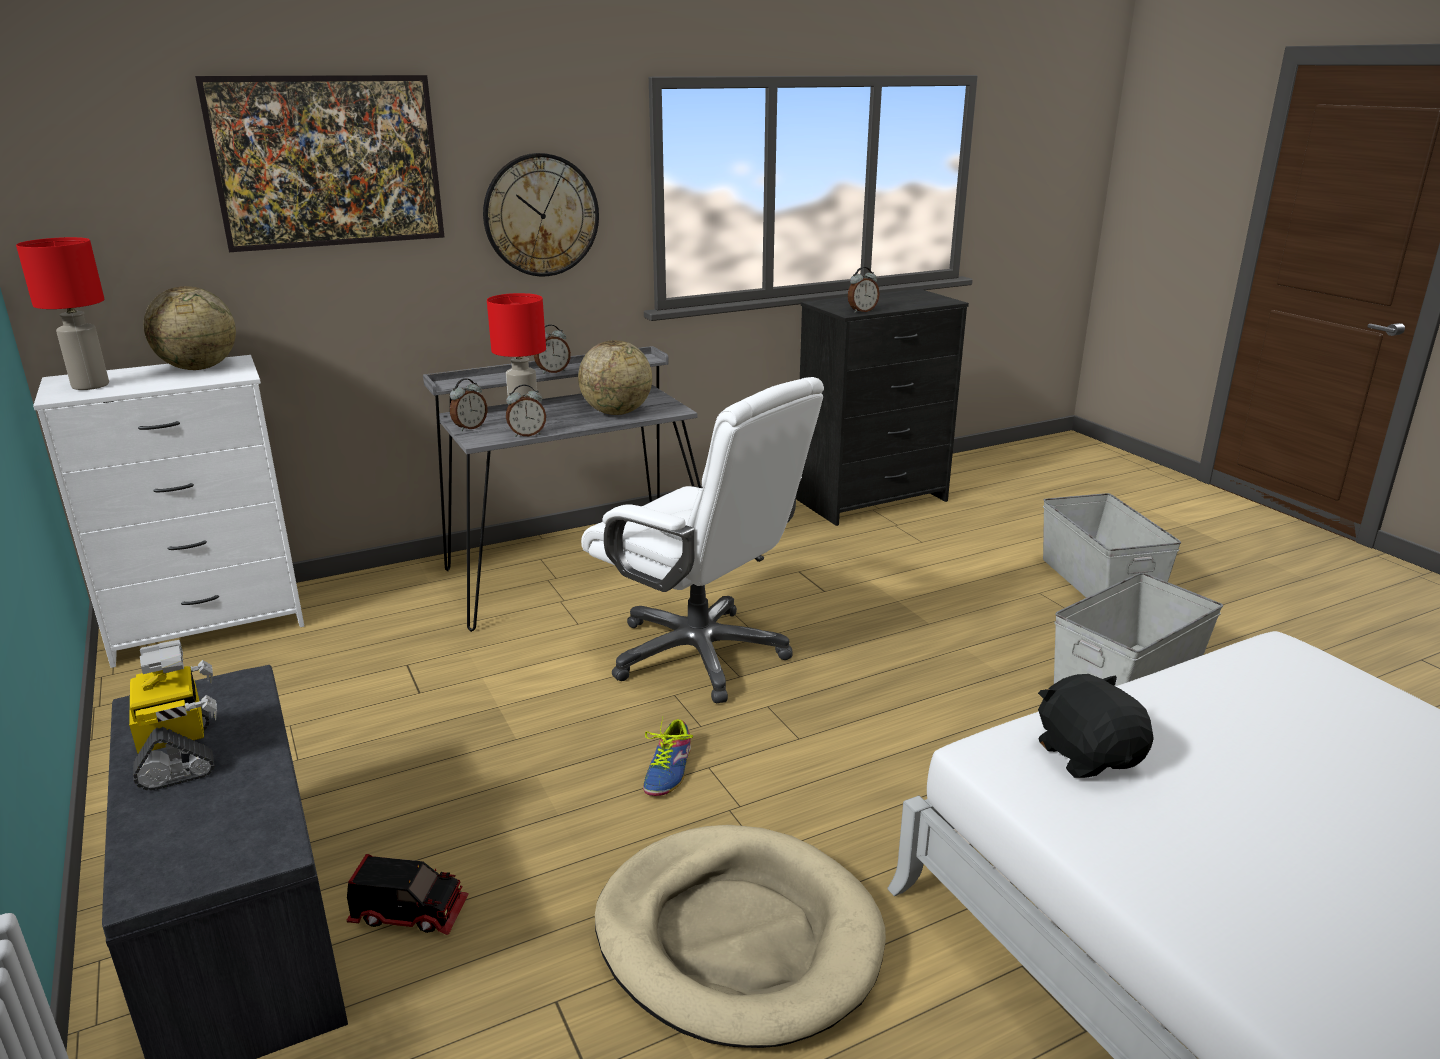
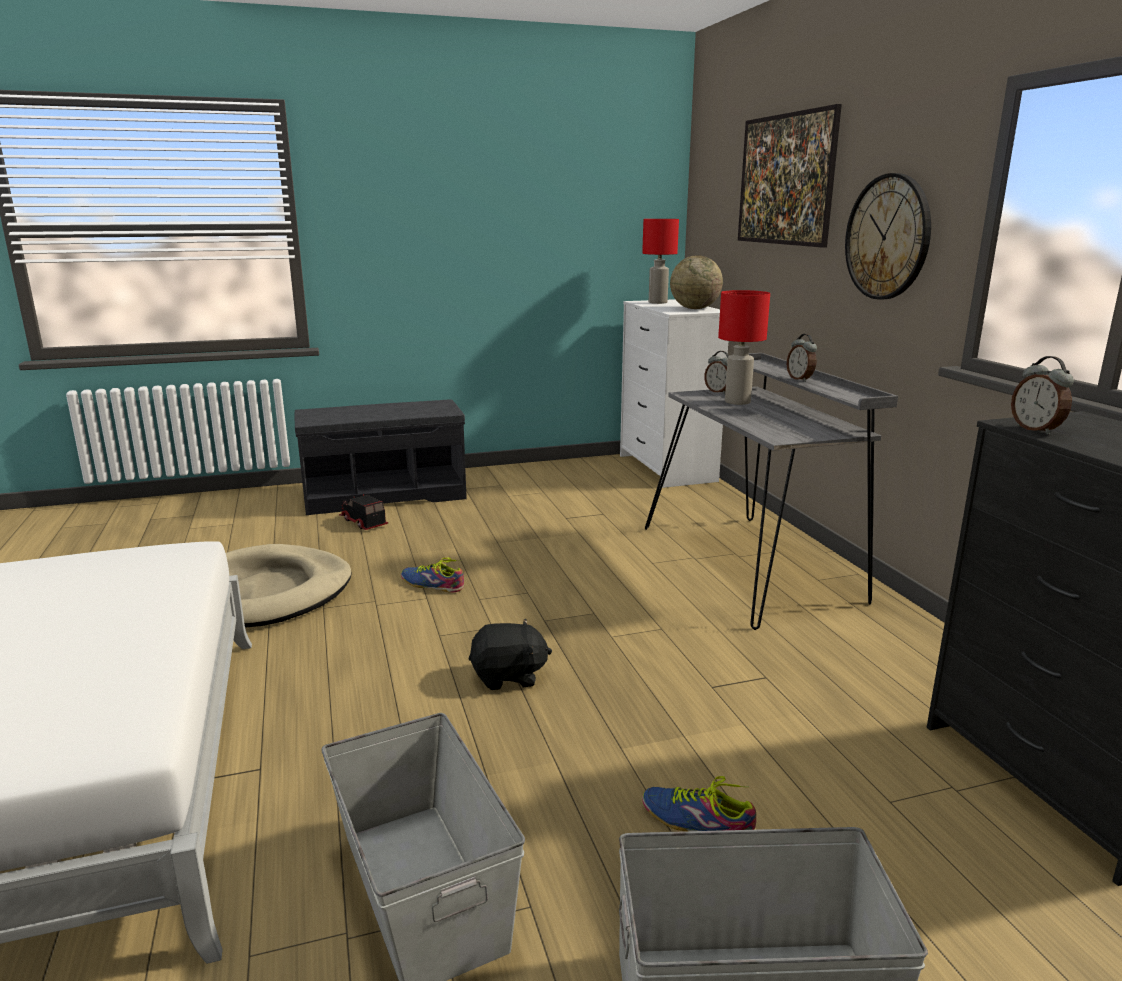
camera: 100 degrees right, 5 degrees down
(179, 754) = (393, 408): toy robot -> none
(410, 912) = (363, 522): toy truck -> toy truck turned 120 degrees clockwise
(527, 434) = (700, 402): alarm clock -> none
(616, 413) = (766, 422): globe -> none
(700, 654) = (587, 606): white office chair -> none
(986, 595) = (697, 822): none -> shoe
(1088, 755) = (138, 578): black plush toy -> black plush toy (508, 676)

